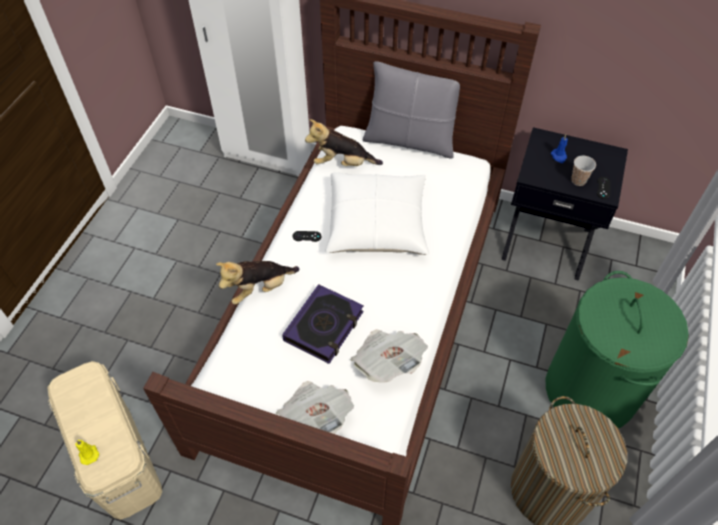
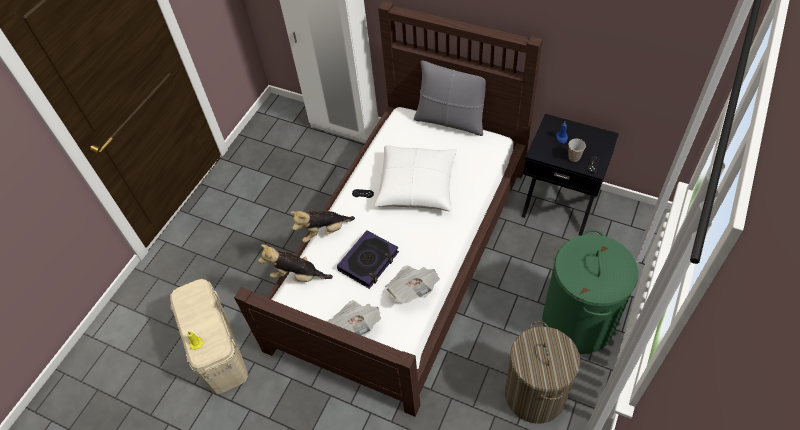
camera: 10 degrees right, 0 degrees up
(342, 163) = (396, 138): plush toy -> plush toy (297, 276)

